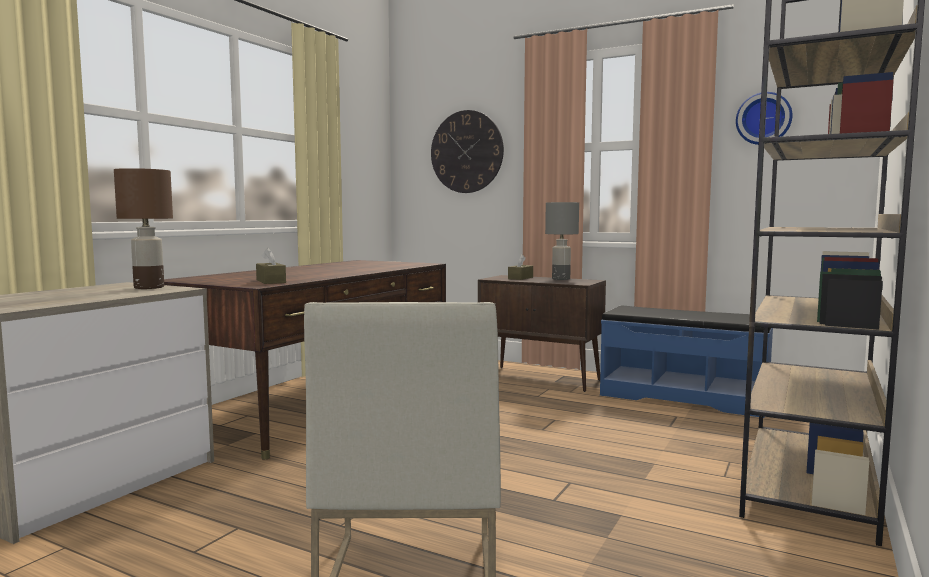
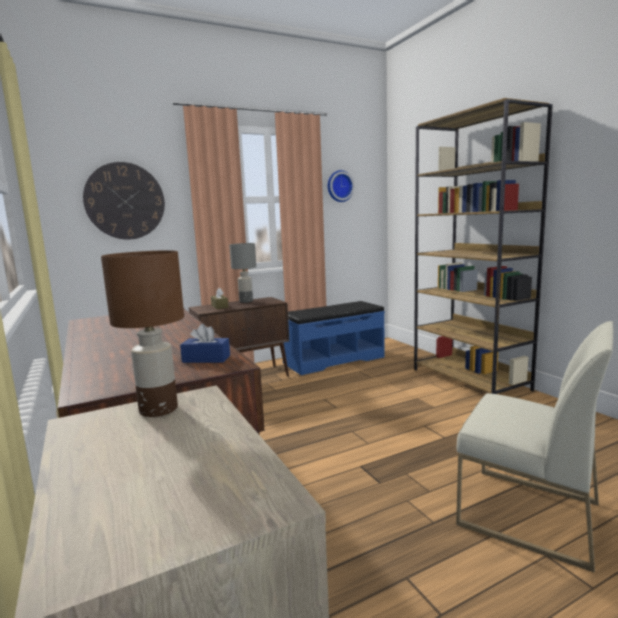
camera: 55 degrees left, 5 degrees up
(271, 281) = (206, 359): brown tissue box -> blue tissue box

